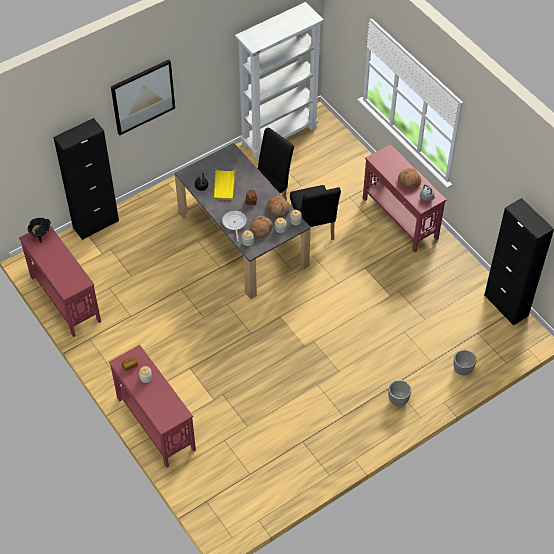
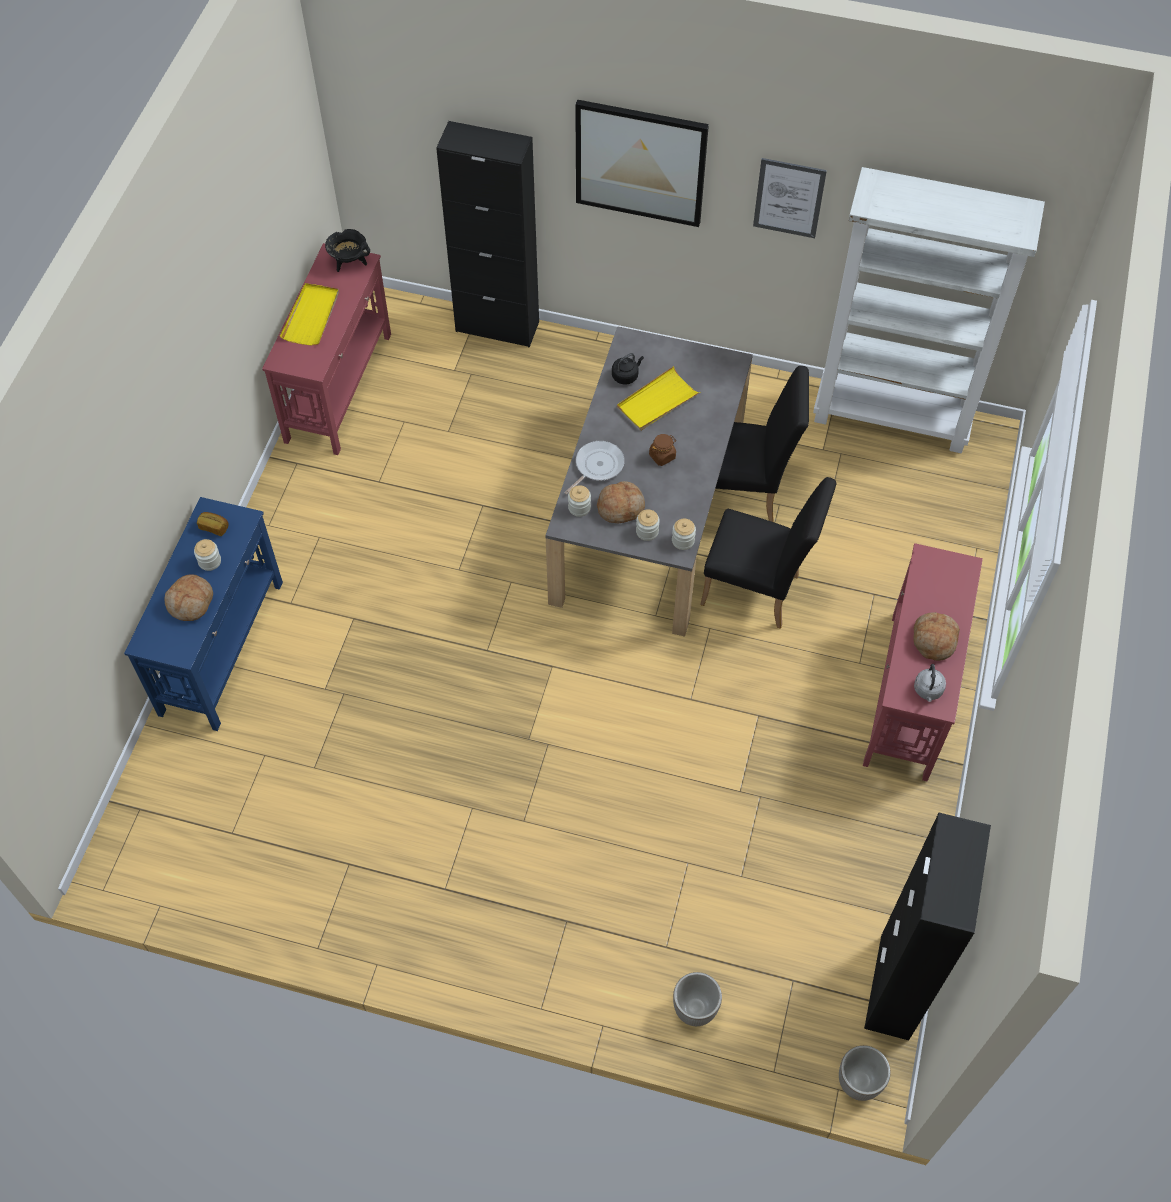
camera: 50 degrees right, 5 degrees up
(55, 266) = (311, 316): none -> yellow tray
(156, 423) = (223, 646): red console table -> blue console table
(208, 69) = (789, 198): none -> picture
(278, 209) = (682, 501): bread -> bread (191, 602)
(313, 230) = (758, 592): black chair -> black chair turned 105 degrees counterclockwise
(397, 400) = (545, 949): planter -> planter (858, 1081)

